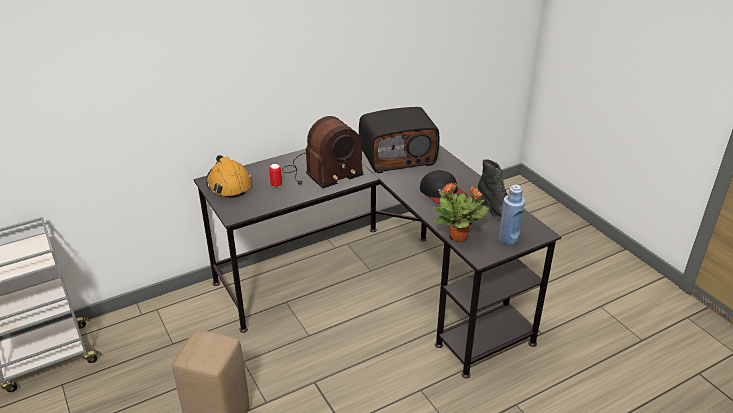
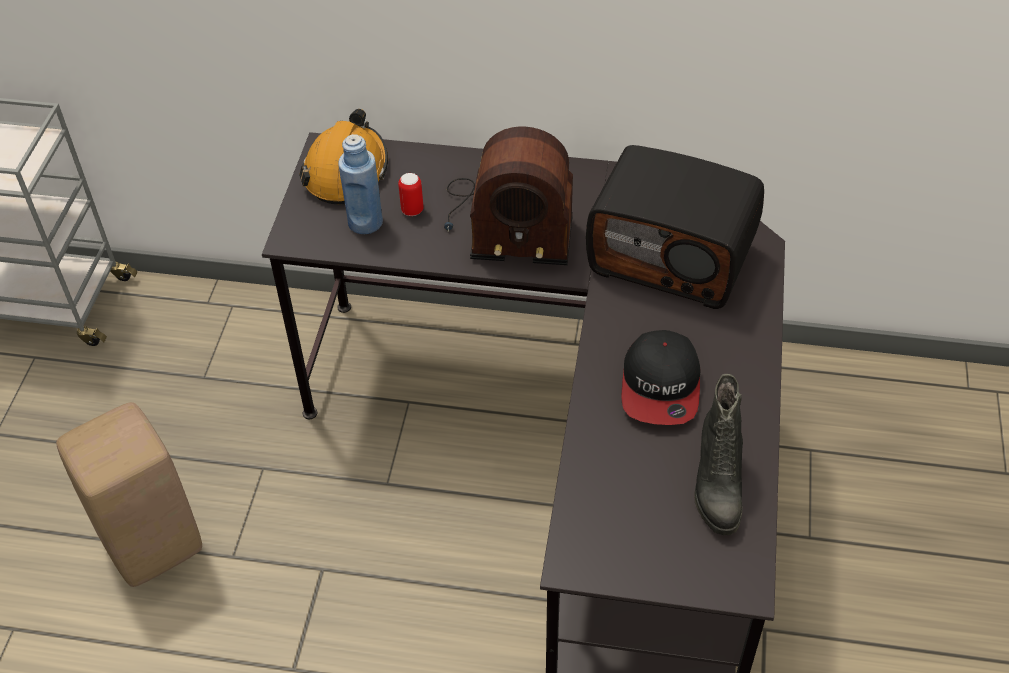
camera: 40 degrees right, 15 degrees up
(459, 237) = (583, 497): potted plant -> none
(508, 239) = (666, 558): blue bottle -> blue bottle (365, 222)

